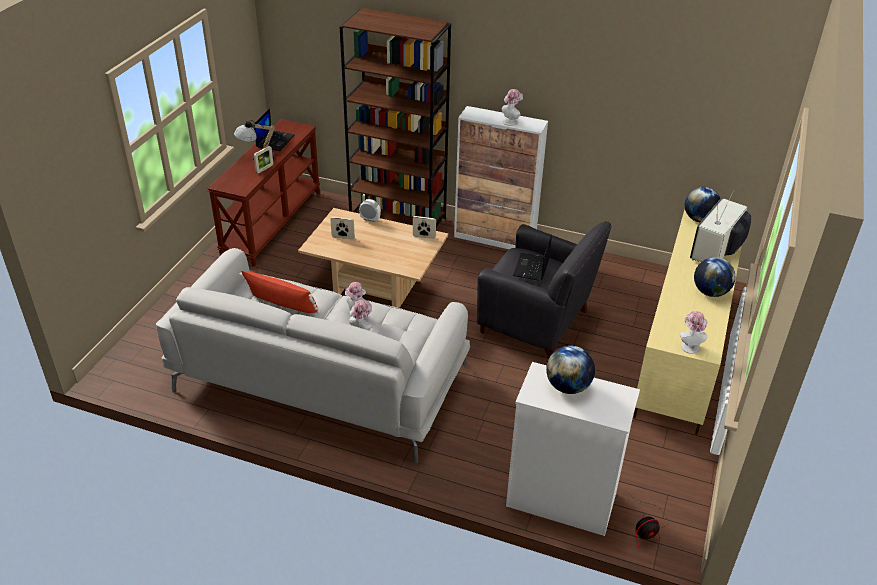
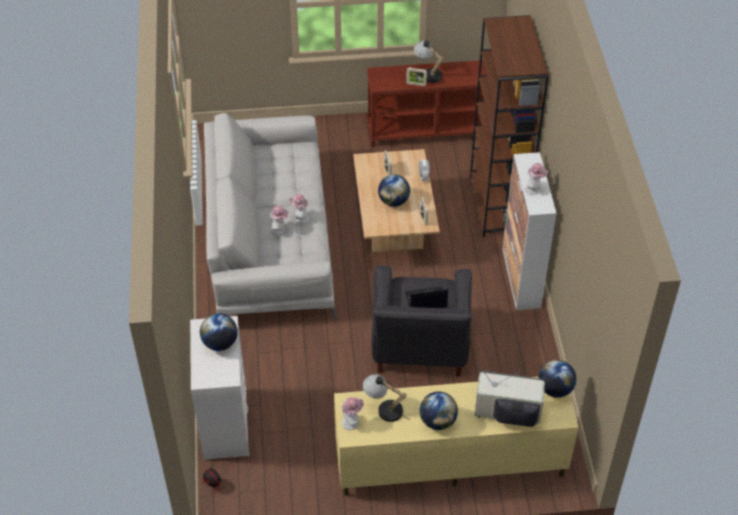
camera: 65 degrees right, 10 degrees up
(275, 141) = (462, 71): laptop -> none
(282, 304) = (285, 174): red pillow -> none
(387, 246) = (394, 201): none -> globe
(681, 320) = (384, 408): none -> table lamp

